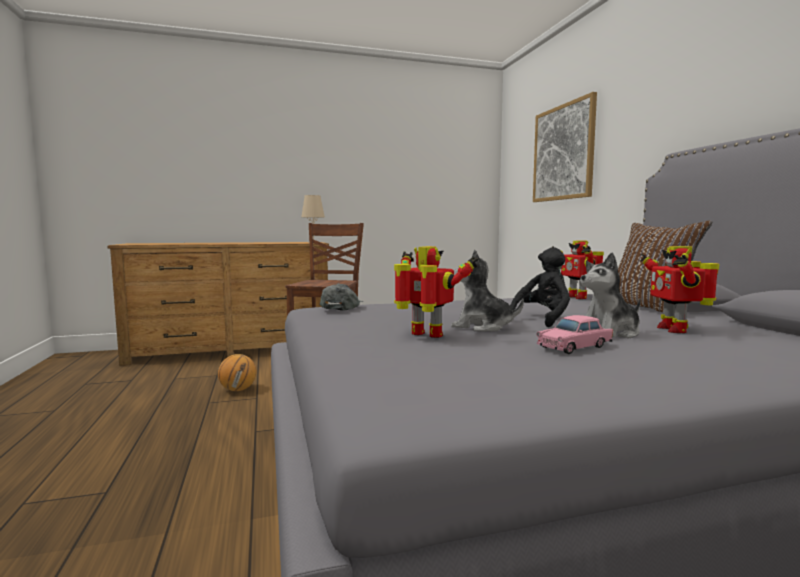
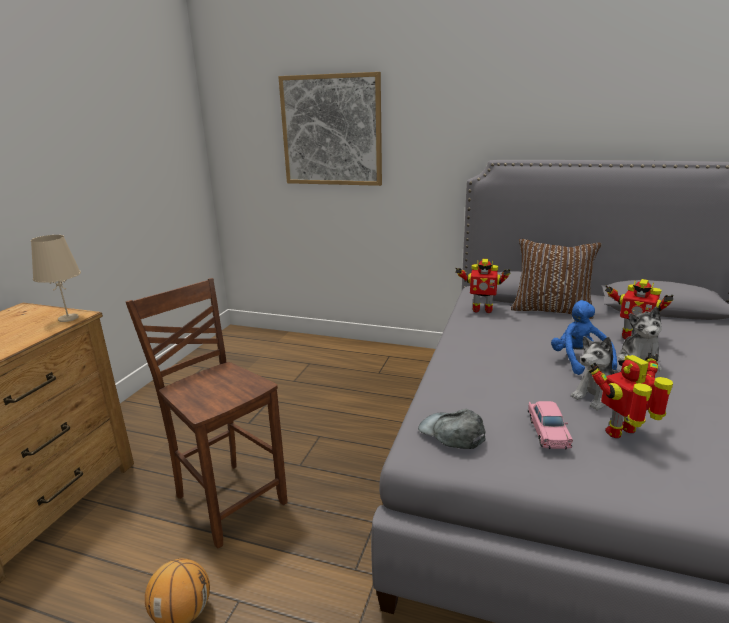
camera: 55 degrees left, 15 degrees up
(542, 319) = (579, 361): black plush toy -> blue plush toy
(575, 347) = (684, 390): pink toy car -> pink toy car (547, 431)

